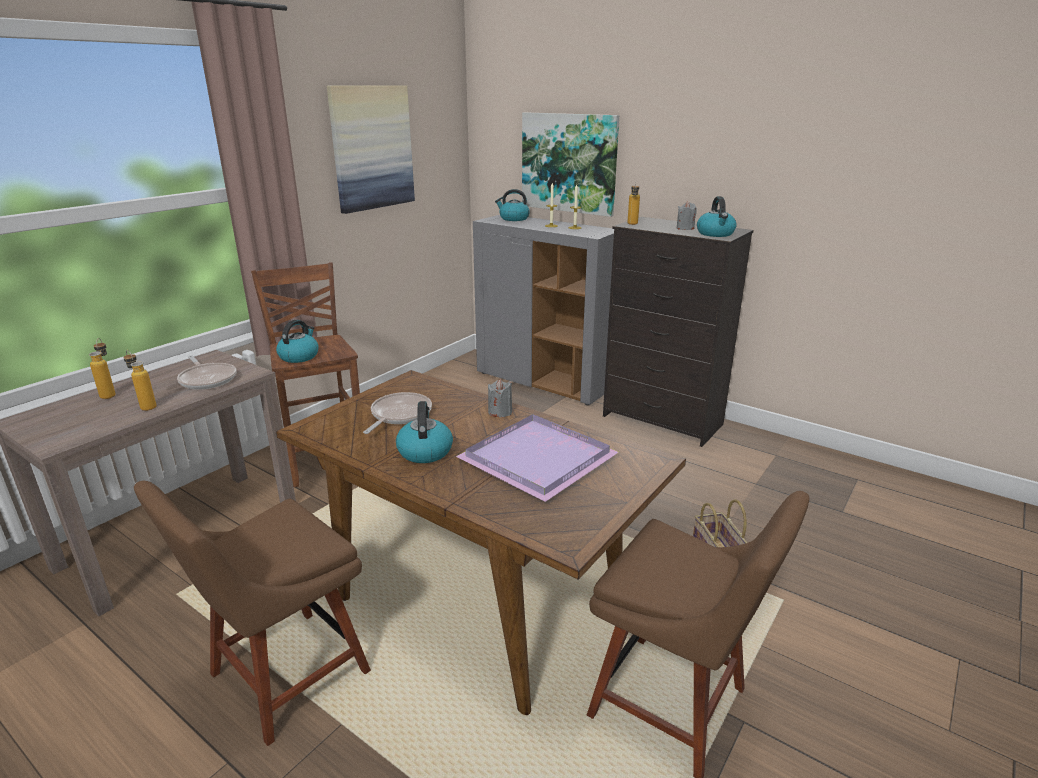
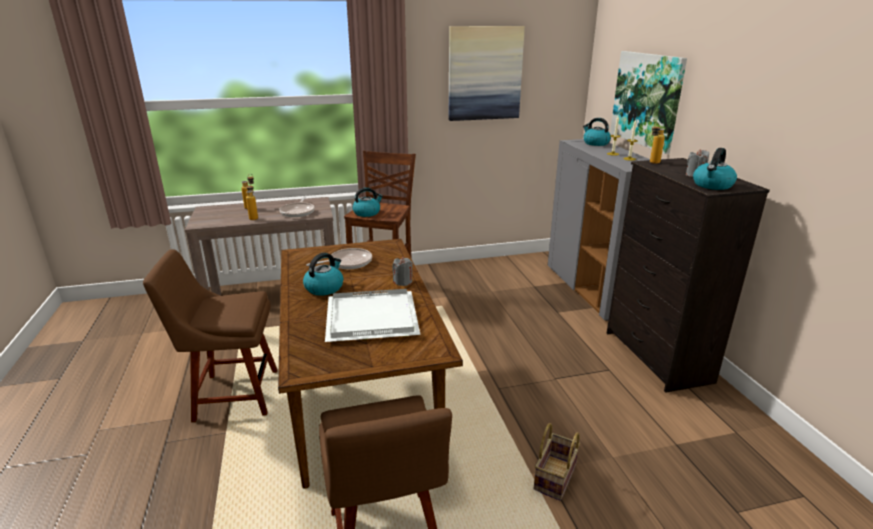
camera: 40 degrees right, 0 degrees up
(541, 459) = (373, 318): purple tray -> white tray

